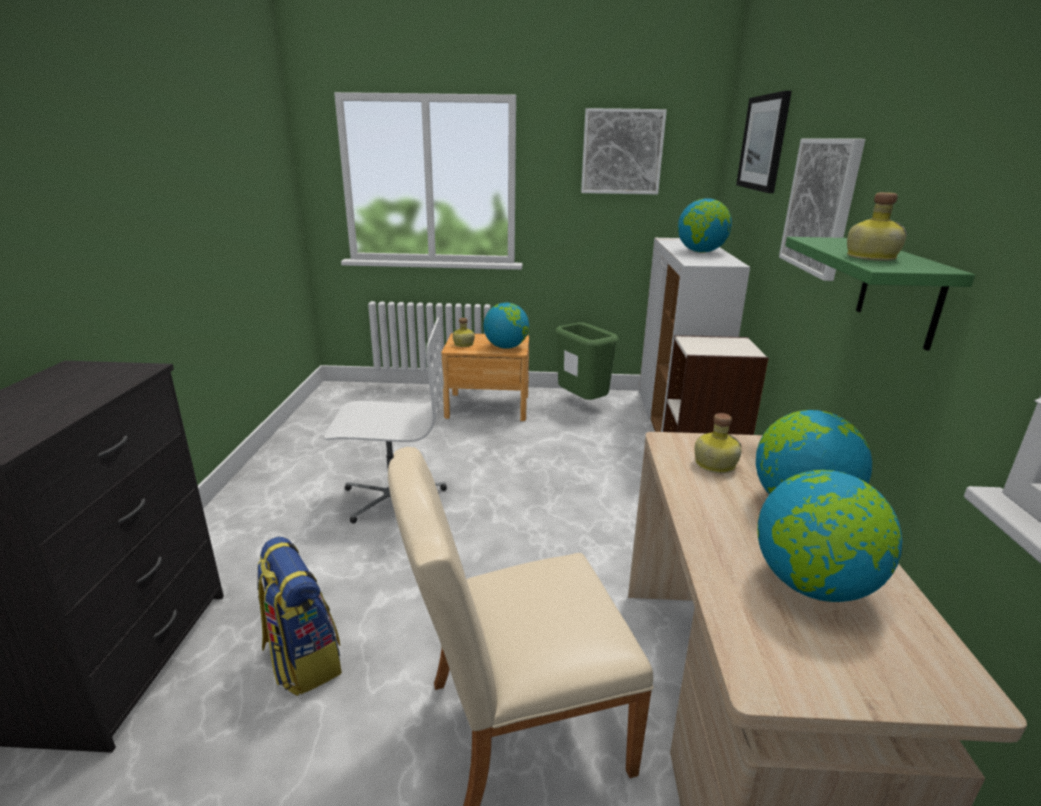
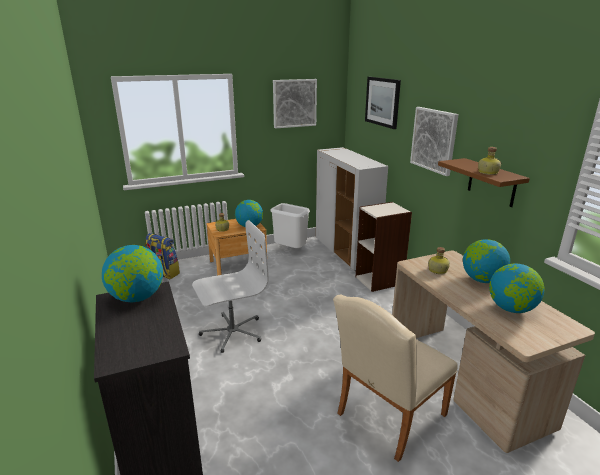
camera: 25 degrees left, 0 degrees up
(302, 659) = (263, 427): backpack -> backpack (163, 274)
(582, 404) = (290, 251): green trash can -> white trash can
(700, 252) = (354, 158): globe -> globe (137, 298)
(900, 291) = (491, 182): green shelf -> brown shelf

